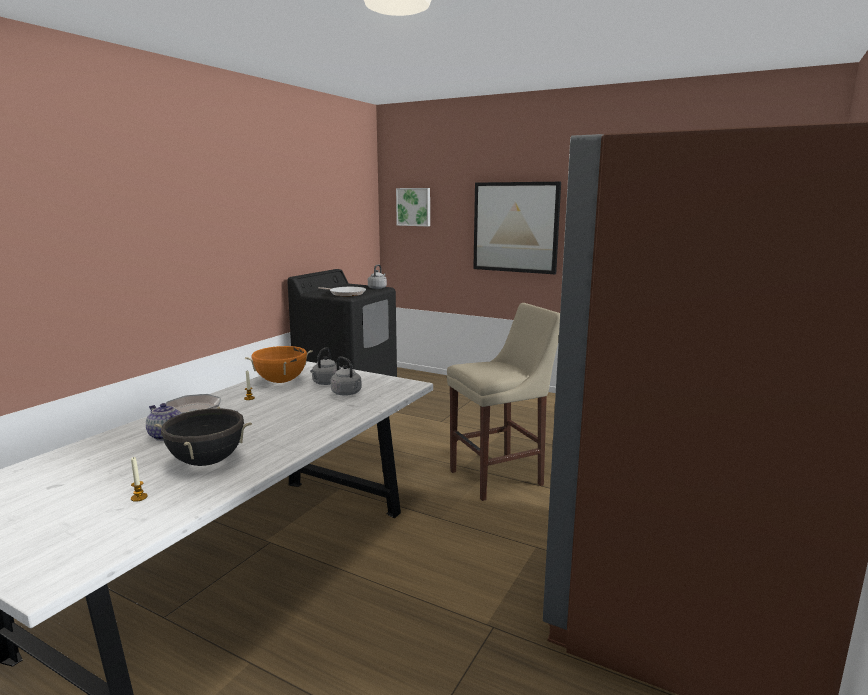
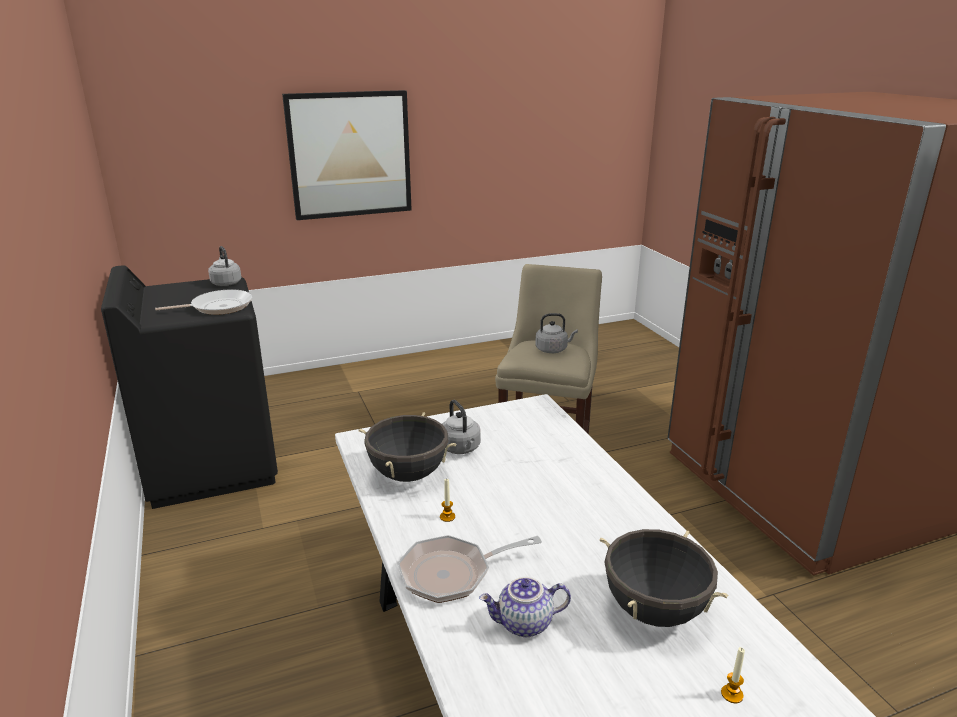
camera: 50 degrees left, 10 degrees up
(281, 381) = (408, 474): orange cooking pot -> black cooking pot
(347, 393) = (519, 448): grey kettle -> grey kettle (553, 349)
(414, 207) = (172, 136): picture -> none

